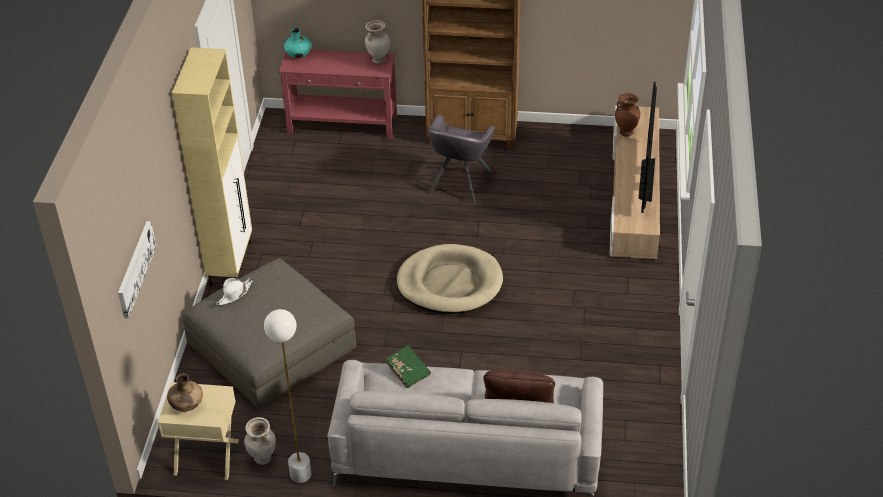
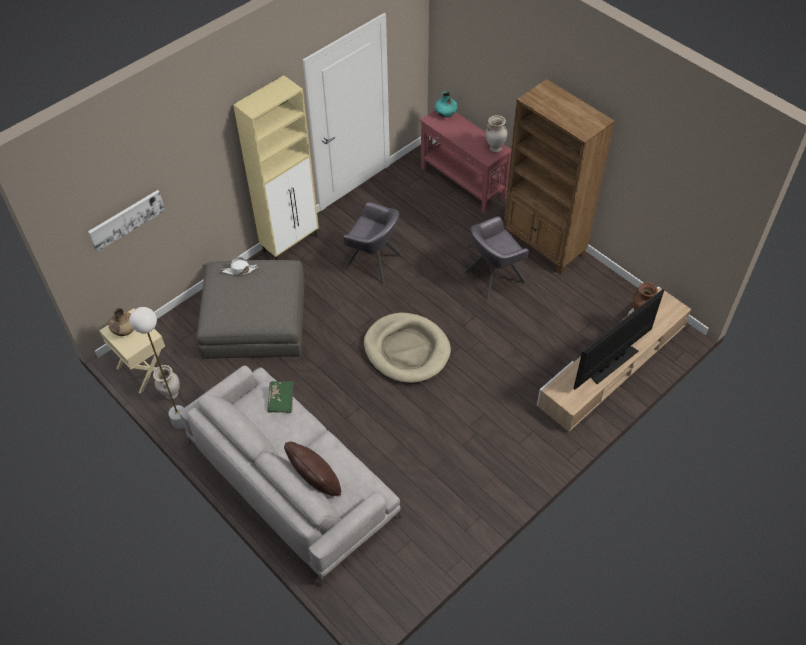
camera: 40 degrees right, 10 degrees up
(334, 233) = (373, 263): none -> grey armchair

